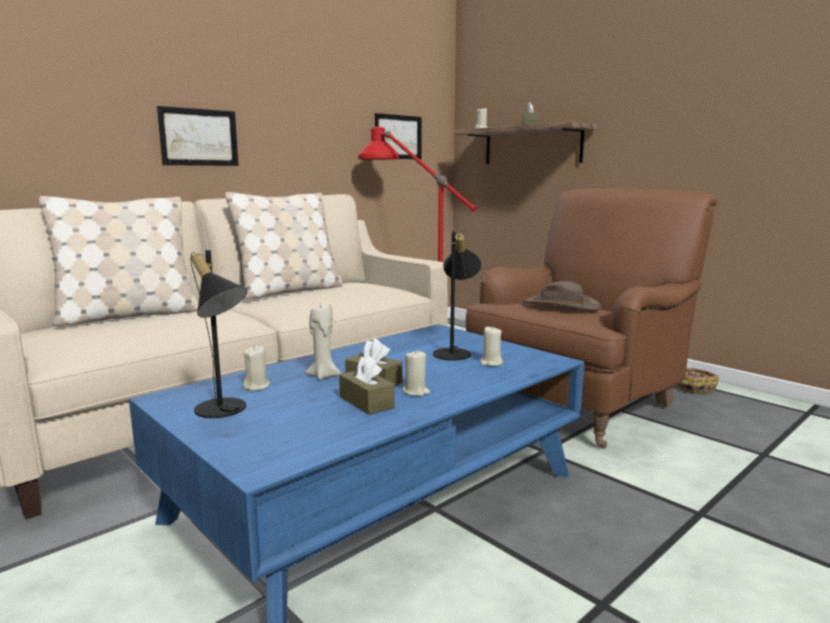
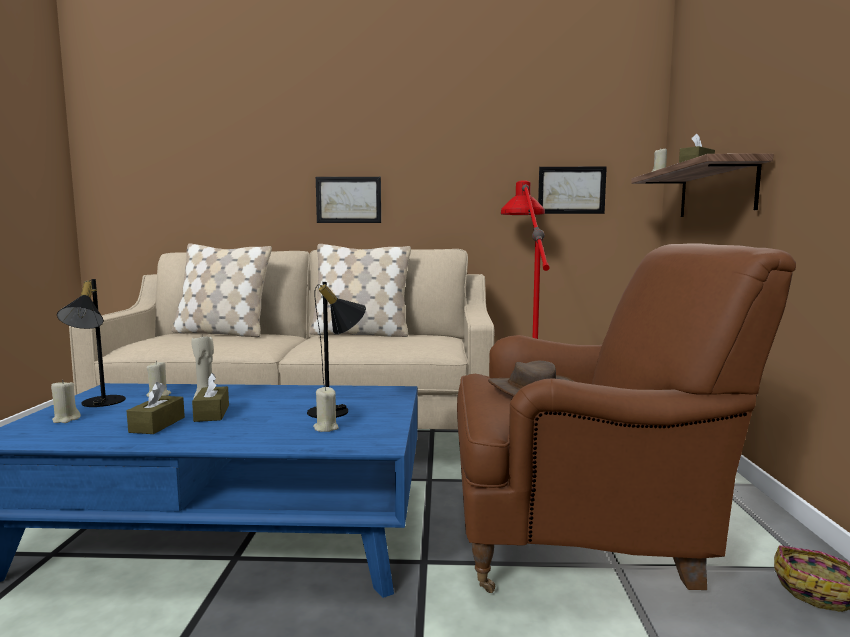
camera: 45 degrees right, 5 degrees down
(416, 392) = (202, 429): beige candle -> beige candle (66, 419)

